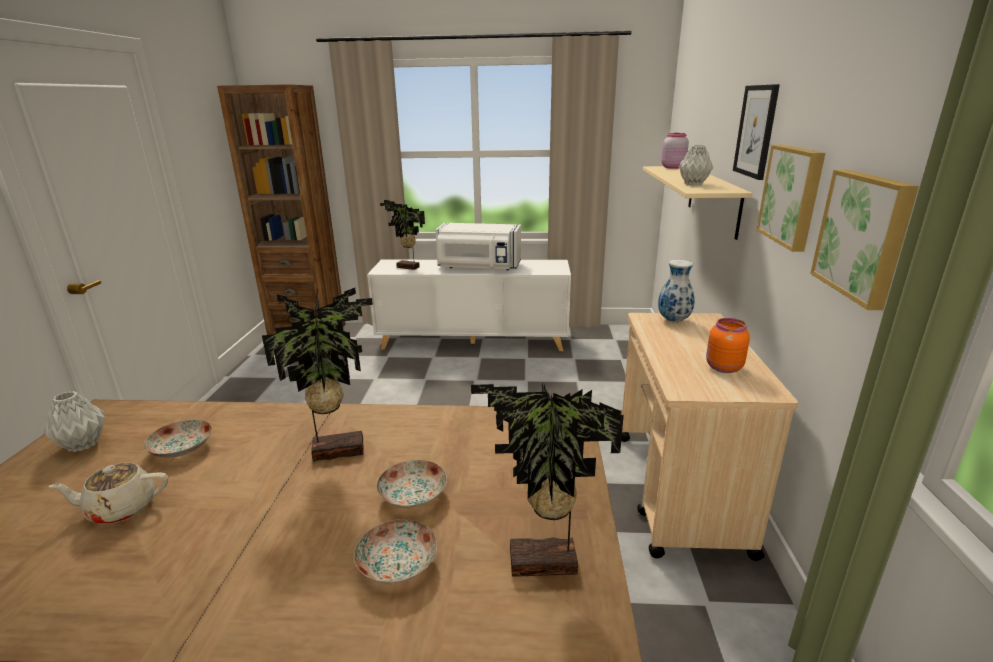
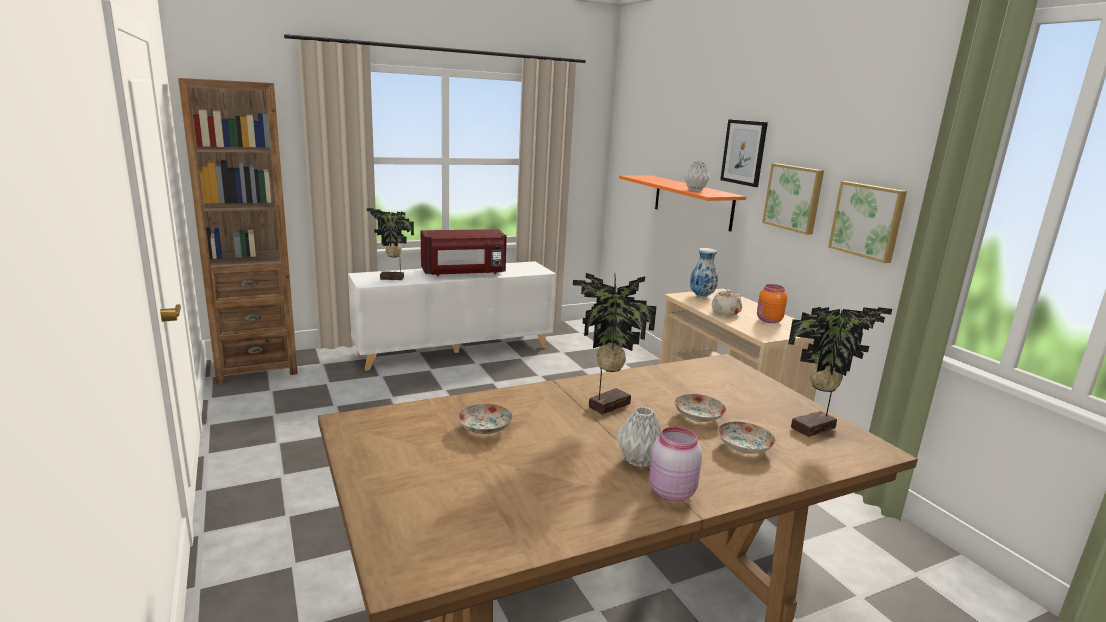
camera: 30 degrees left, 5 degrees down
(84, 444) = (388, 444): grey vase -> grey vase (639, 460)
(121, 508) = (512, 469): beige teapot -> beige teapot (725, 312)
(478, 267) = (464, 273): white microwave -> red microwave
(672, 167) = (644, 176): pink jar -> pink jar (670, 492)
(713, 199) = (692, 202): beige shelf -> orange shelf

